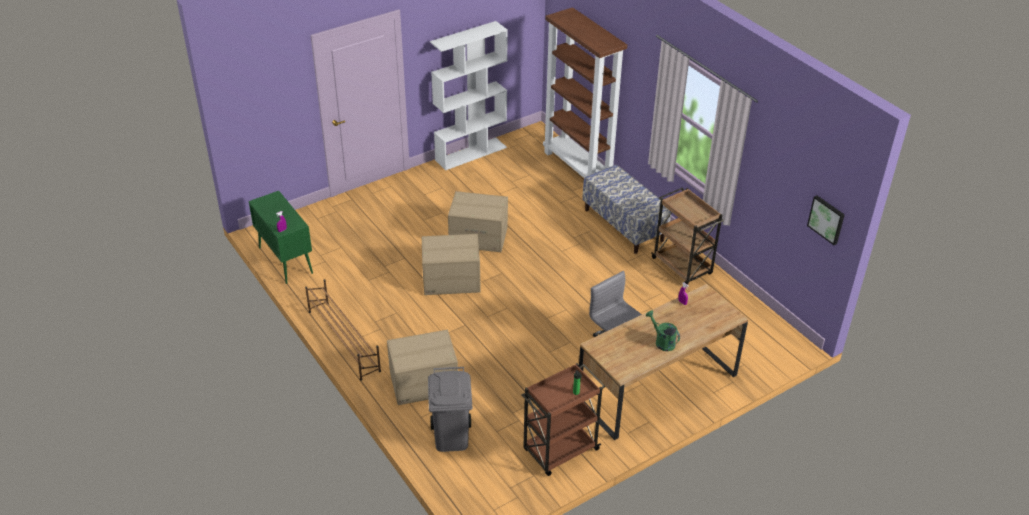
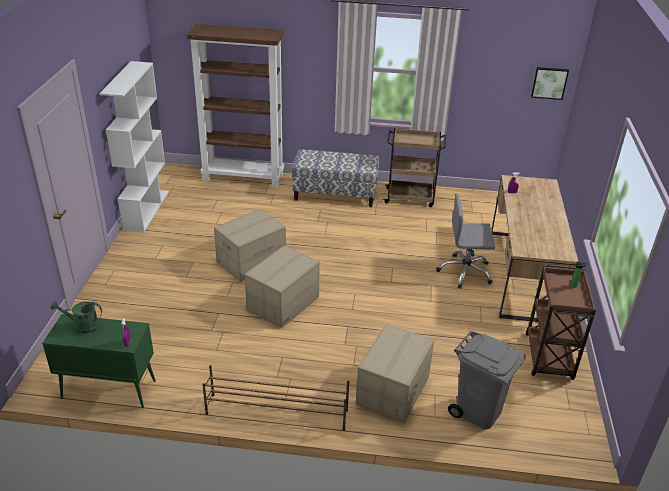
camera: 50 degrees left, 5 degrees down
(662, 342) = (547, 221): green watering can -> green watering can (82, 326)

